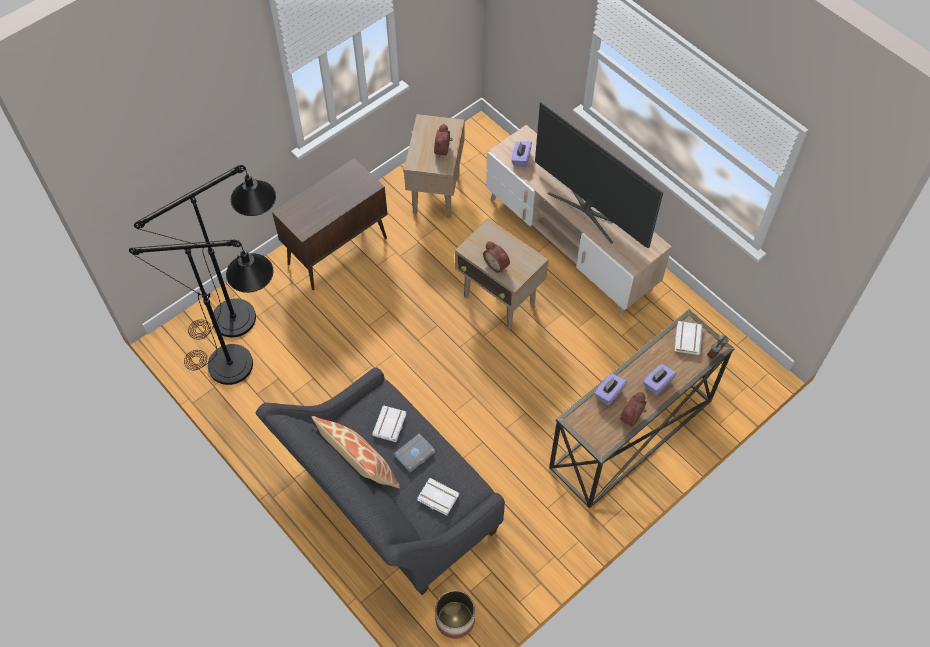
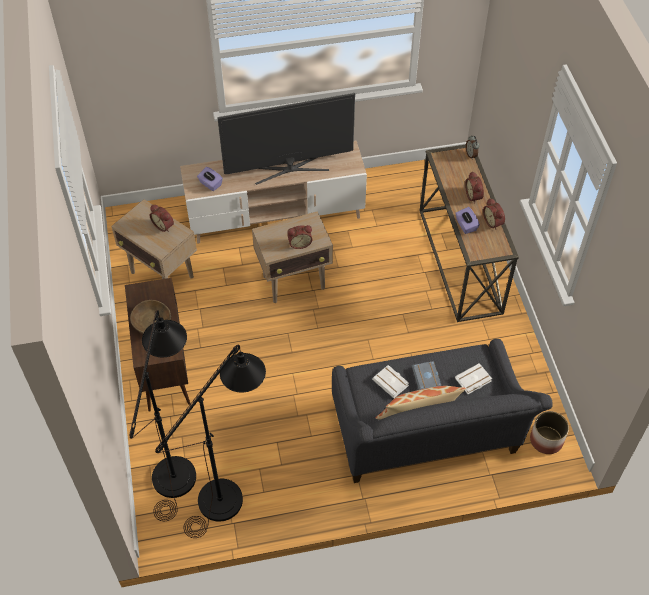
camera: 60 degrees left, 5 degrees down
(326, 199) = (152, 322): none -> brown bowl
(657, 383) = (474, 196): purple tissue box -> alarm clock
(686, 338) = (449, 163): white book -> none

